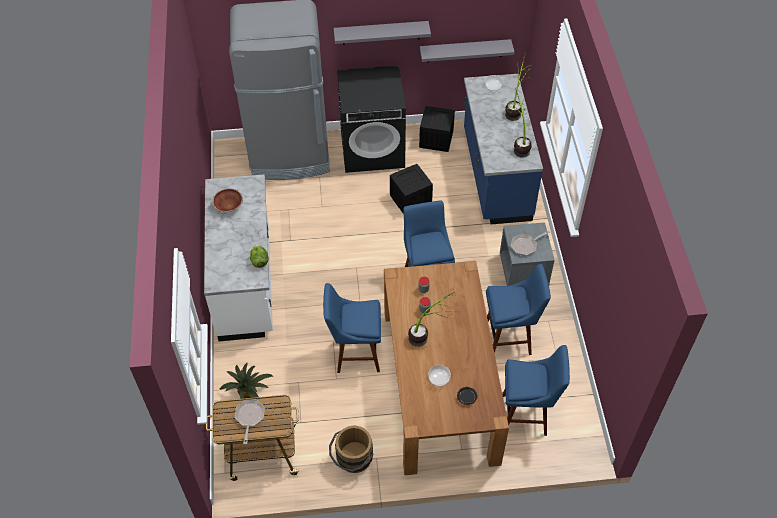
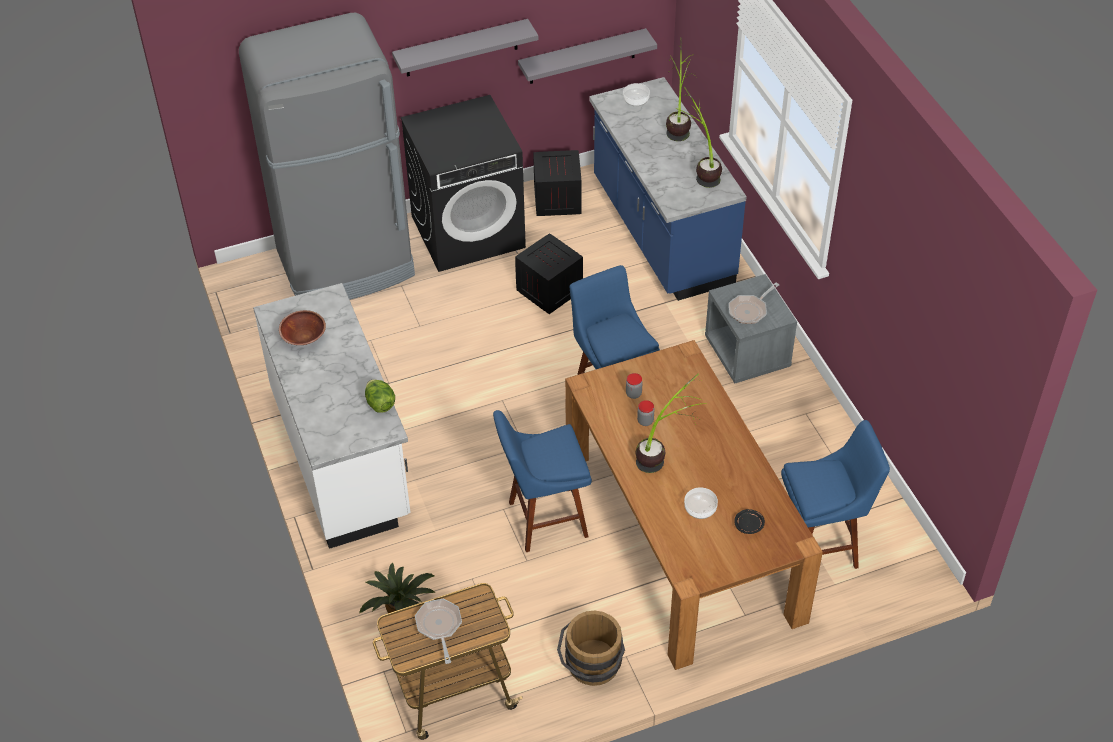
camera: 15 degrees left, 5 degrees down
(510, 338) = (761, 449): blue stool -> none

